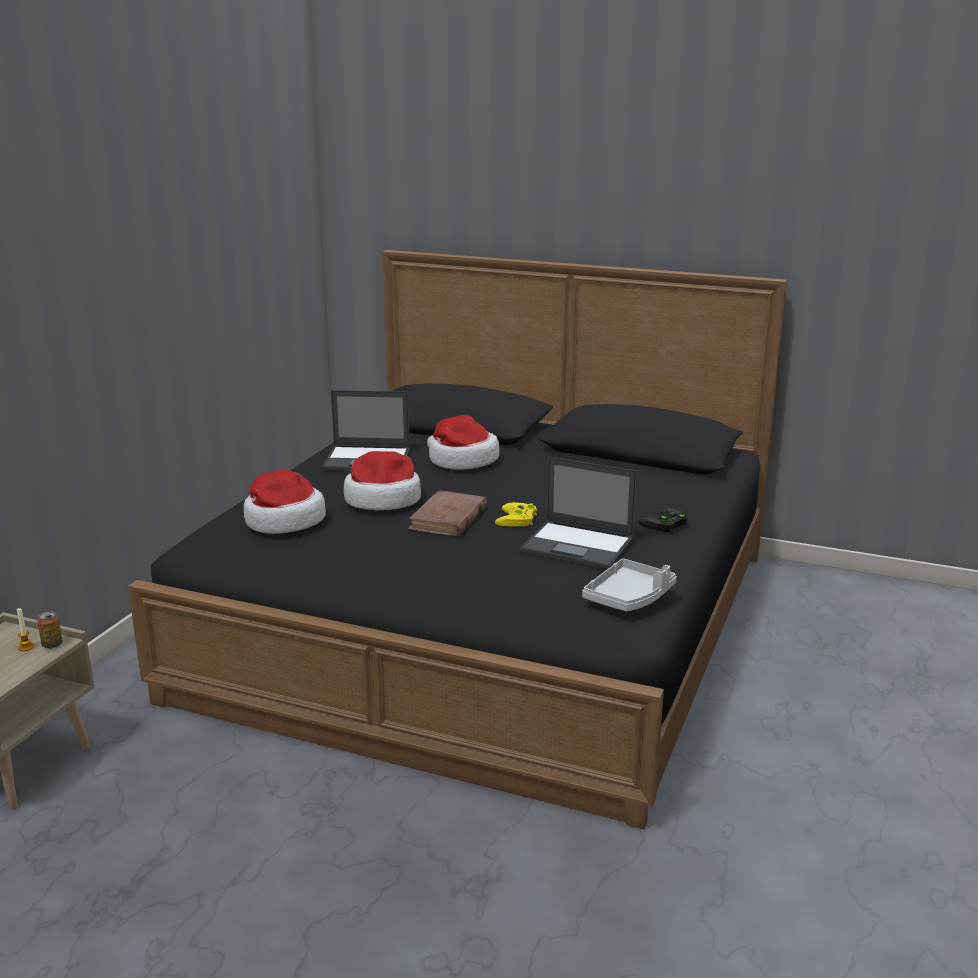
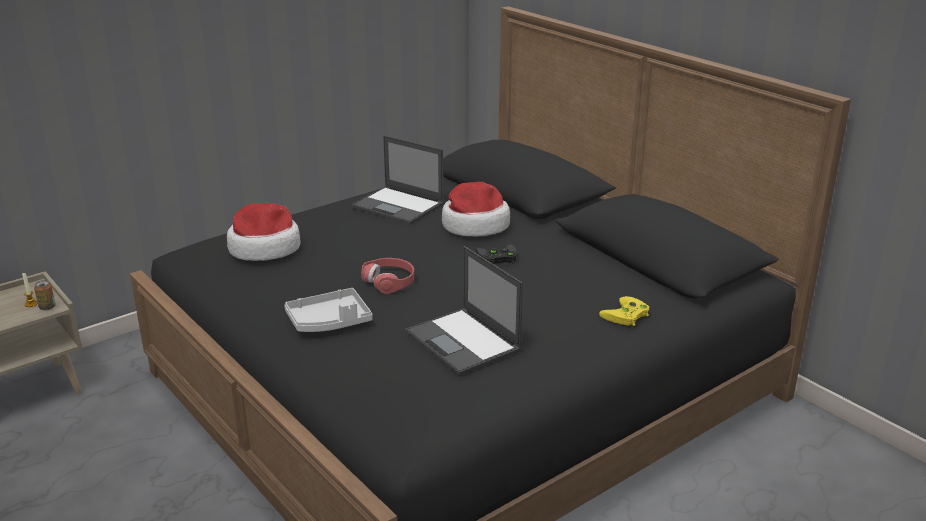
camera: 30 degrees right, 5 degrees up
(383, 499) = (362, 248): hat -> none
(448, 518) = (389, 281): brown book -> red headphones
(518, 519) = (446, 298): yellow game controller -> yellow game controller (626, 315)
(629, 597) = (442, 411): grey tray -> grey tray (329, 322)
(665, 524) = (574, 343): black game controller -> black game controller (496, 258)

